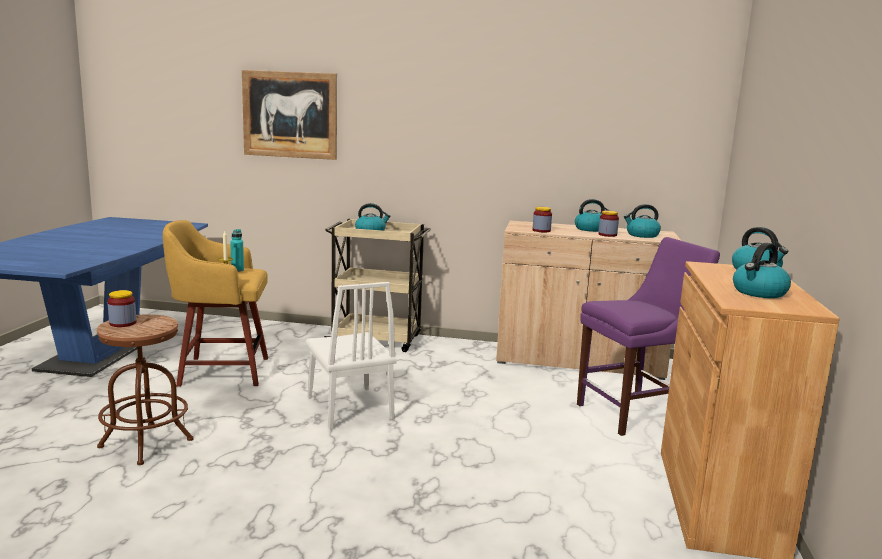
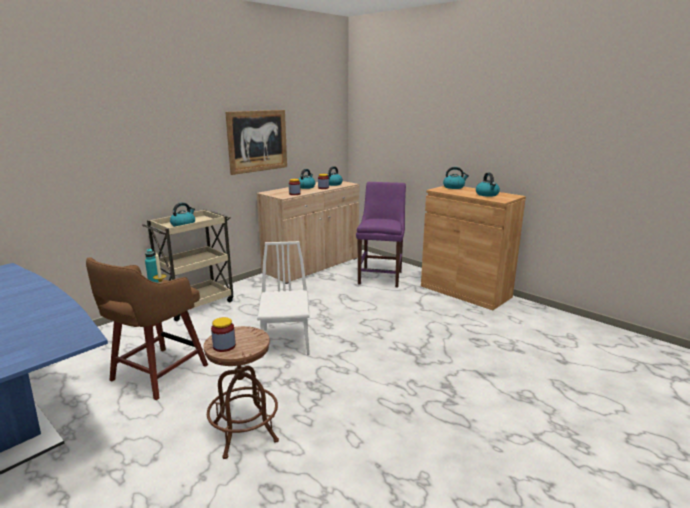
camera: 55 degrees left, 5 degrees up
(220, 371) = (157, 374): yellow stool -> brown stool
(290, 115) = (74, 140): picture -> picture (257, 141)
(349, 407) = (286, 341): white chair -> white chair turned 105 degrees counterclockwise

